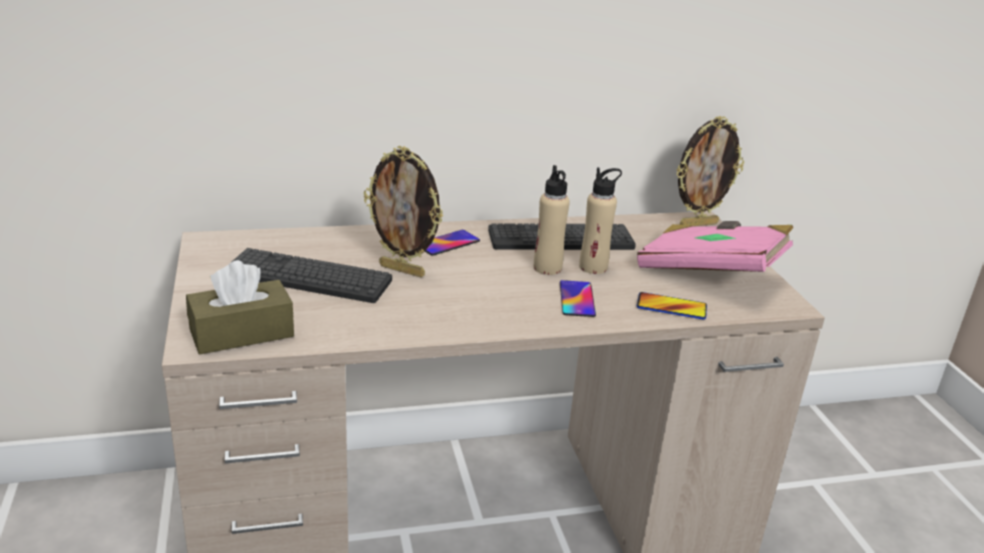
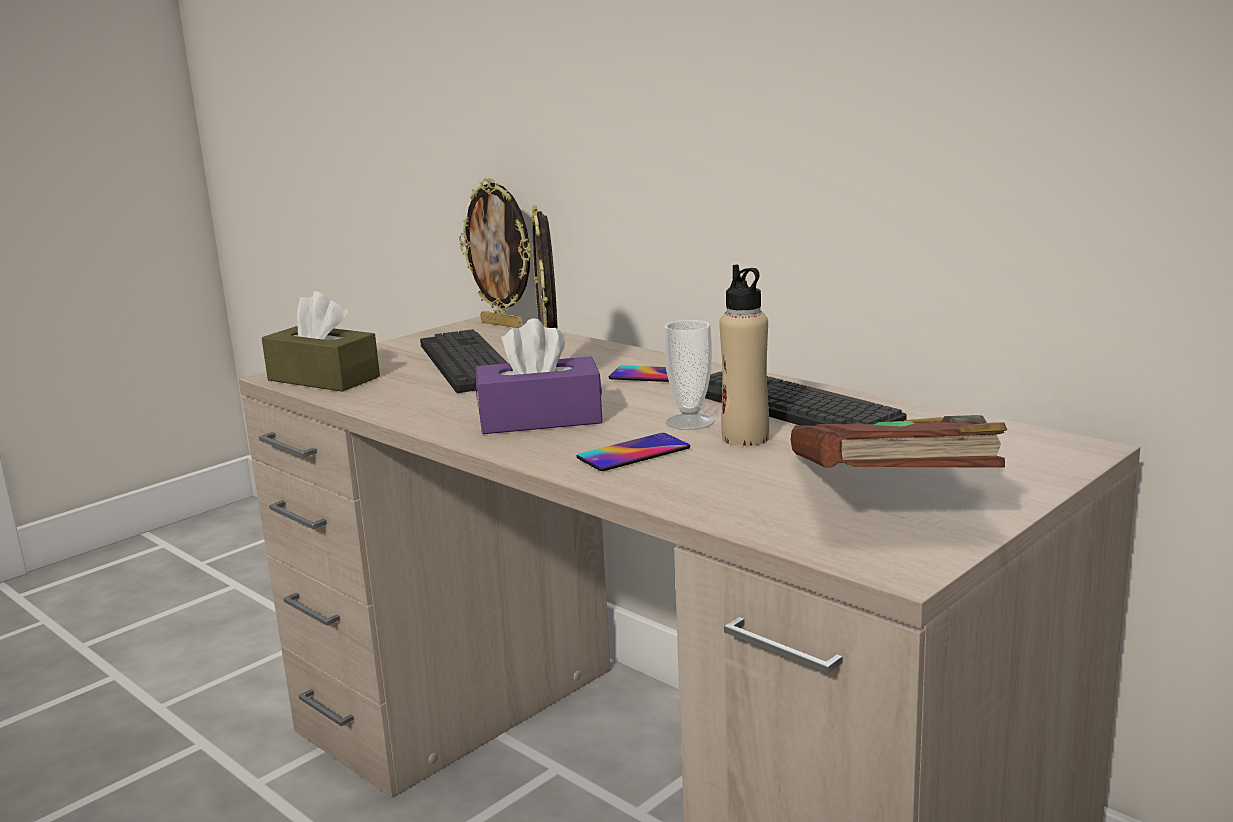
camera: 60 degrees right, 10 degrees down
(476, 299) = (540, 419): none -> purple tissue box
(547, 268) = (690, 422): beige bottle -> cup
(671, 307) = (716, 500): phone -> none
(698, 224) = (1055, 450): picture frame -> picture frame (503, 324)
(710, 272) = (892, 494): pink book -> brown book

